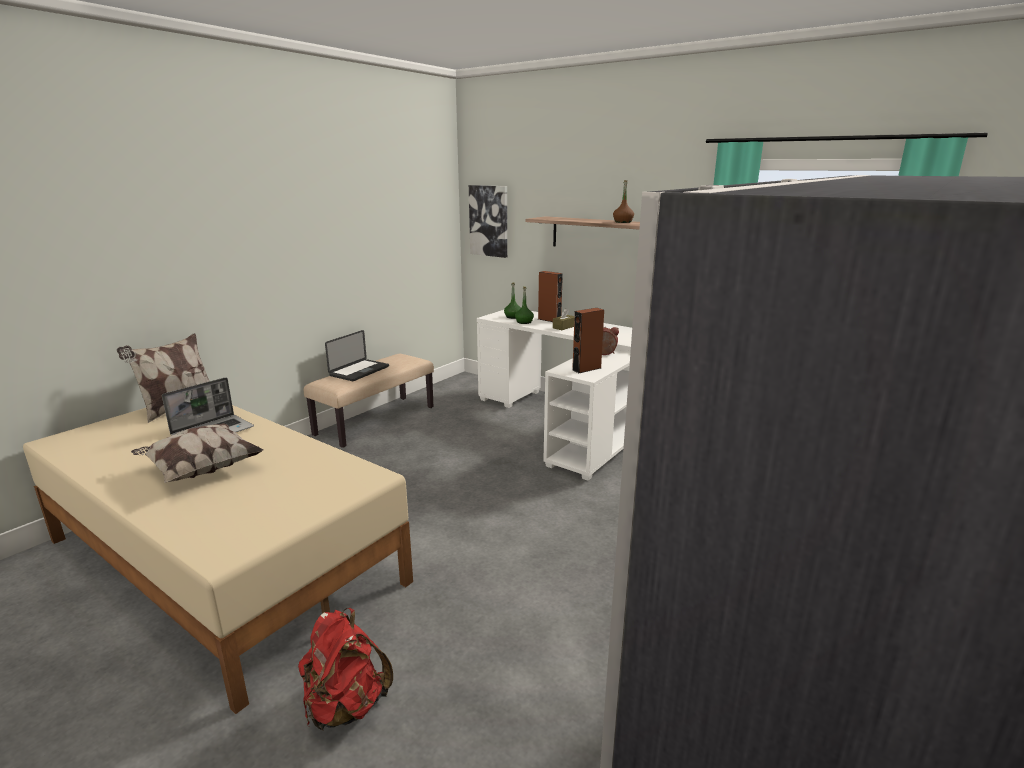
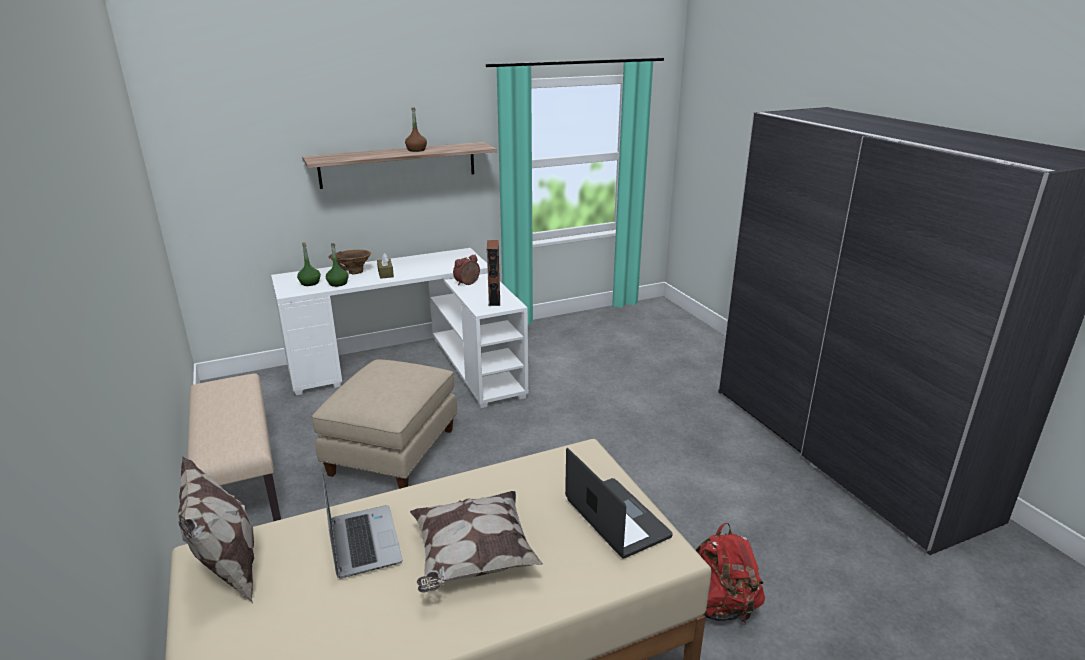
camera: 60 degrees left, 5 degrees up
(359, 371) = (221, 422): laptop -> laptop (616, 518)
(449, 454) = (392, 451): none -> beige ottoman
(489, 221) = (210, 174): picture -> none
(549, 320) = (352, 272): brown speaker -> brown vase

